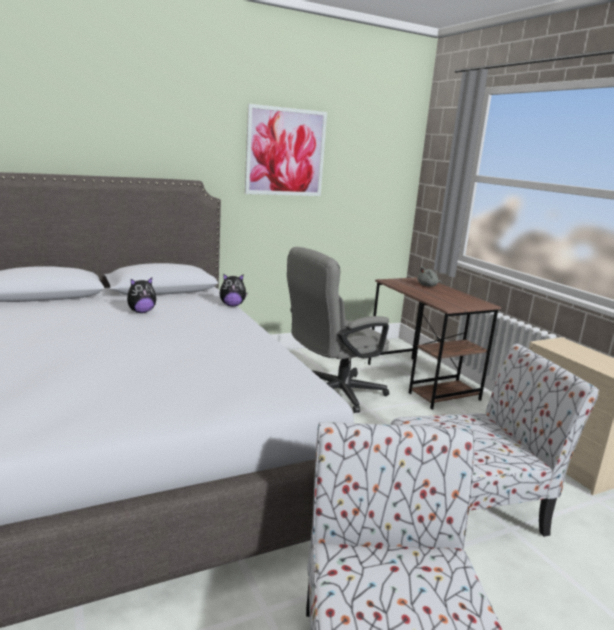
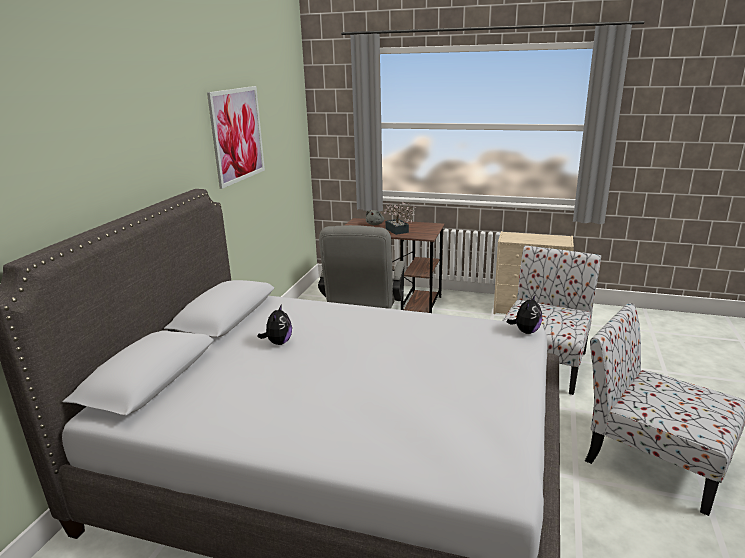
camera: 45 degrees left, 5 degrees up
(232, 305) = (313, 301): plush toy -> plush toy (525, 331)
(432, 295) = (398, 231): none -> potted plant

